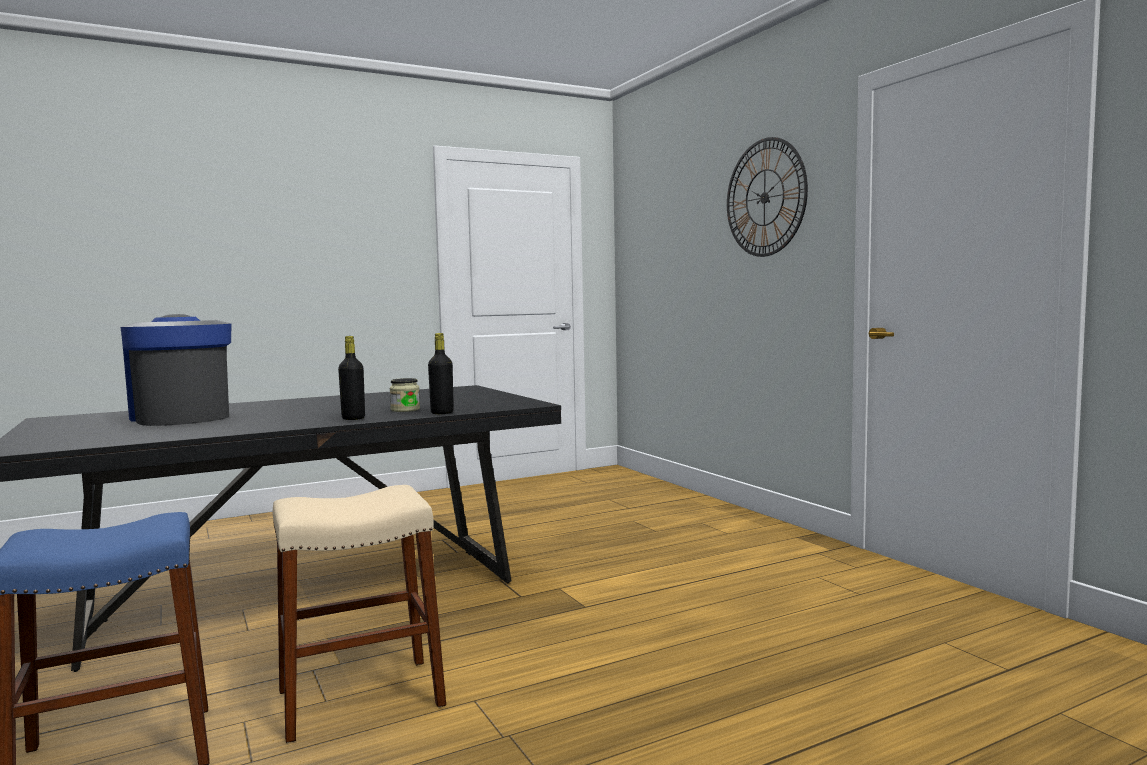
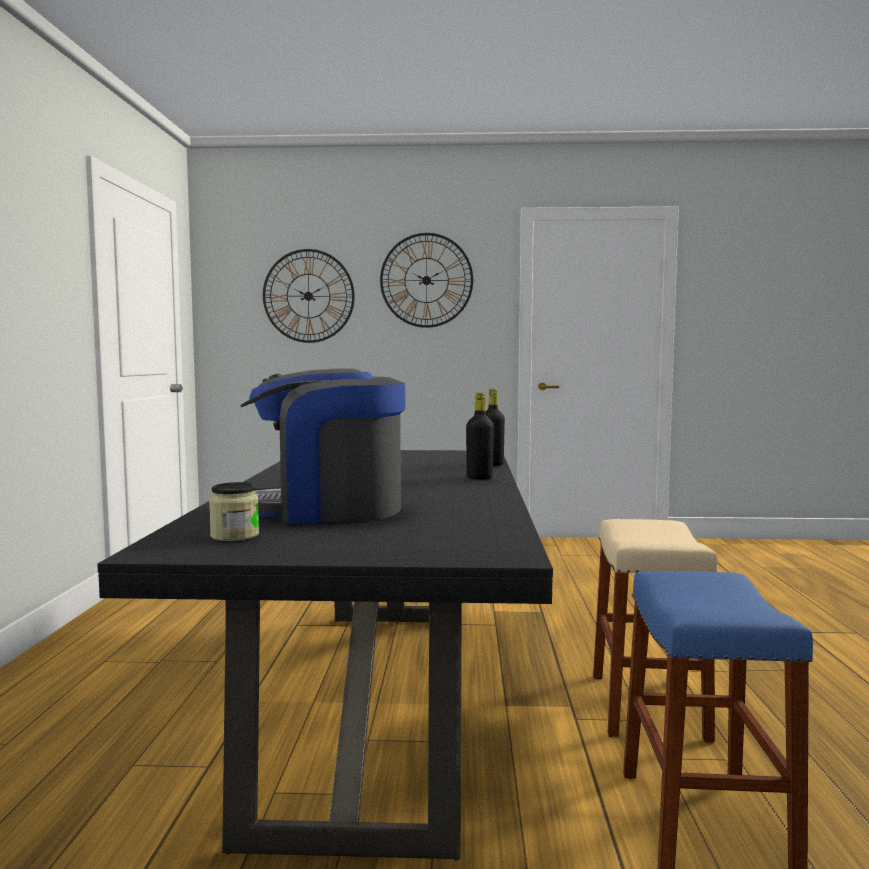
camera: 60 degrees left, 0 degrees up
(405, 410) = (449, 468): jar -> jar (235, 535)
(677, 230) = (308, 296): none -> wall clock

